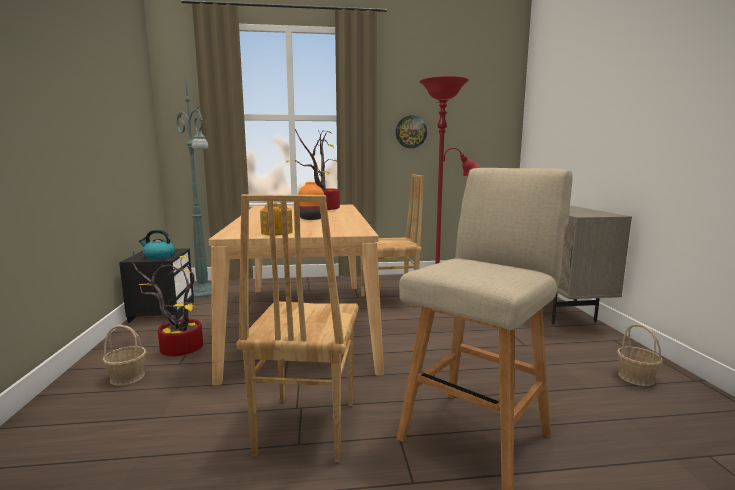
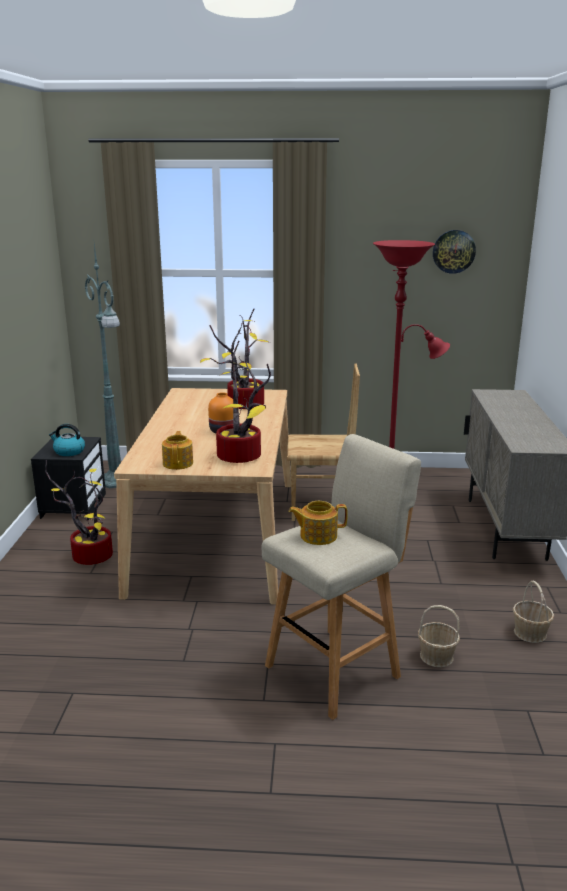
camera: 10 degrees right, 10 degrees up
(127, 377) = (45, 583): basket -> basket (436, 656)
(304, 428) = (191, 647): brown chair -> none
(340, 228) = (243, 457): none -> potted plant
(411, 132) = (371, 291): wall clock -> wall clock (453, 251)
(464, 266) = (317, 536): none -> teapot

